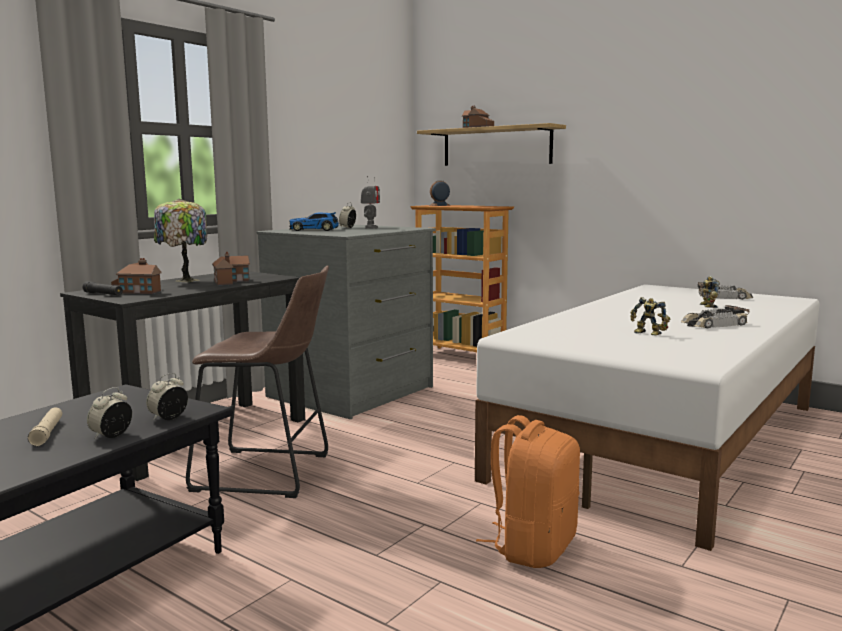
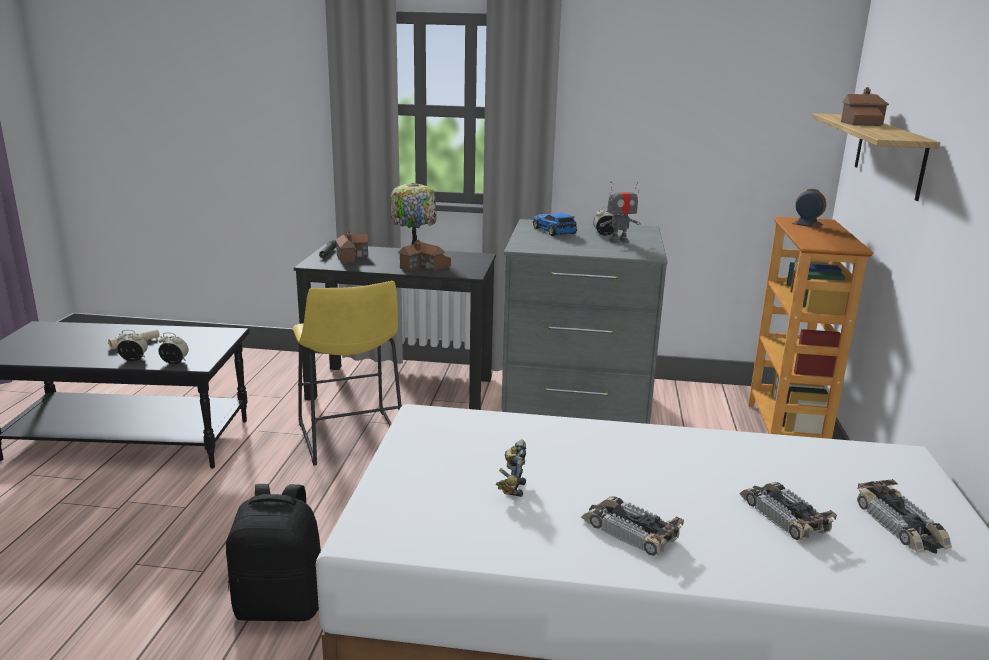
camera: 60 degrees right, 10 degrees up
(269, 473) = (351, 440): brown stool -> yellow stool
(533, 547) = (281, 605): orange backpack -> black backpack
(706, 306) = (783, 515): toy robot -> toy car

